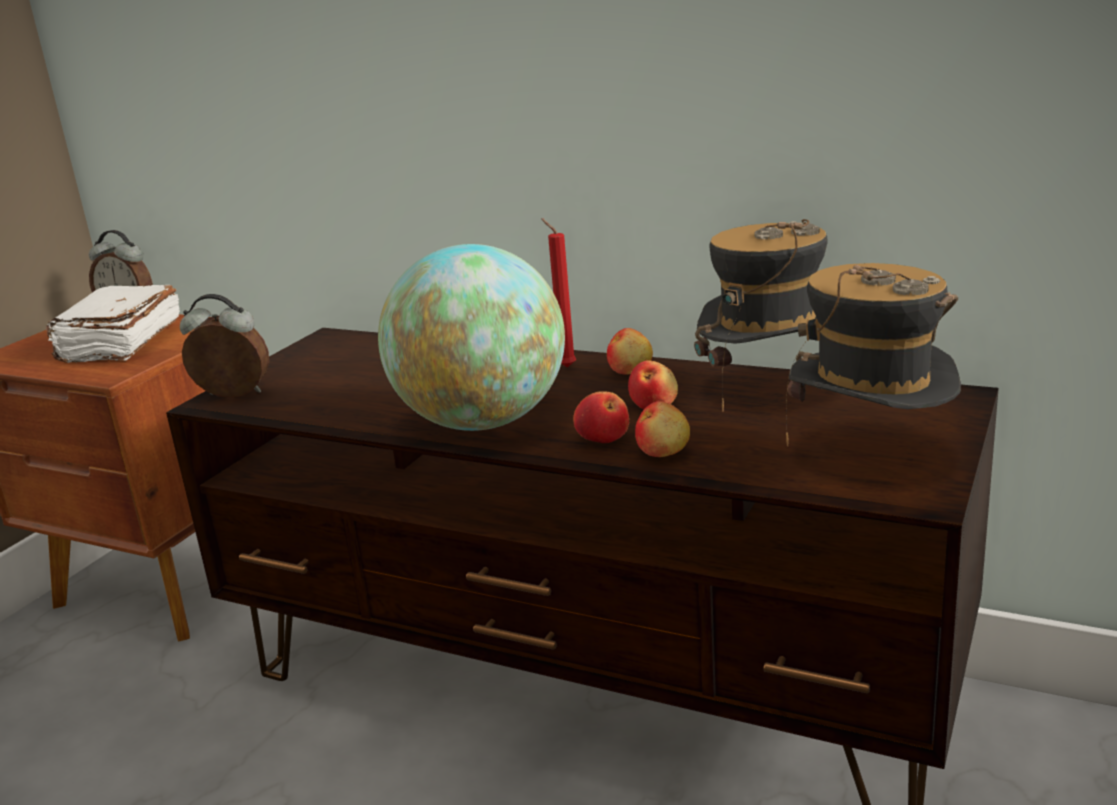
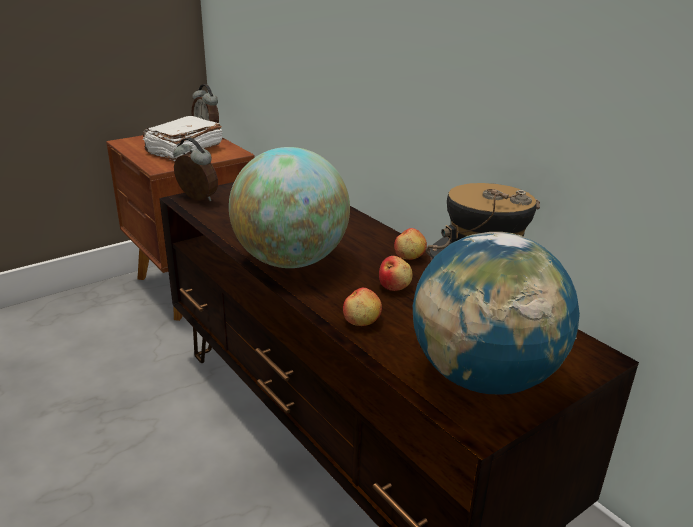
camera: 25 degrees right, 5 degrees up
(564, 367) = (376, 240): red candle -> none
(603, 438) = (340, 297): apple -> none
(869, 454) = (483, 377): hat -> globe

